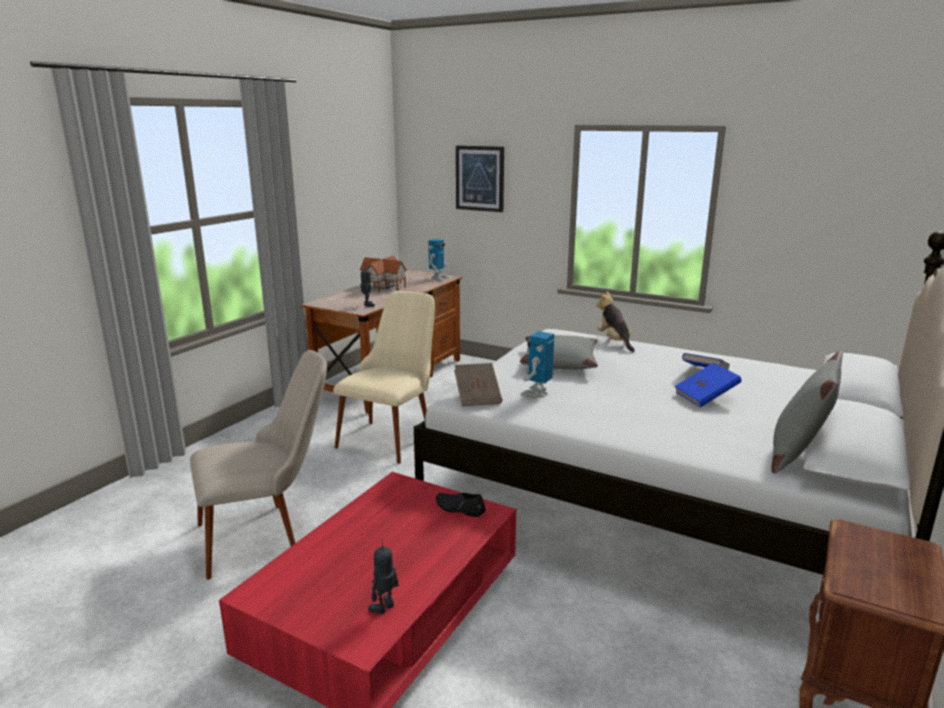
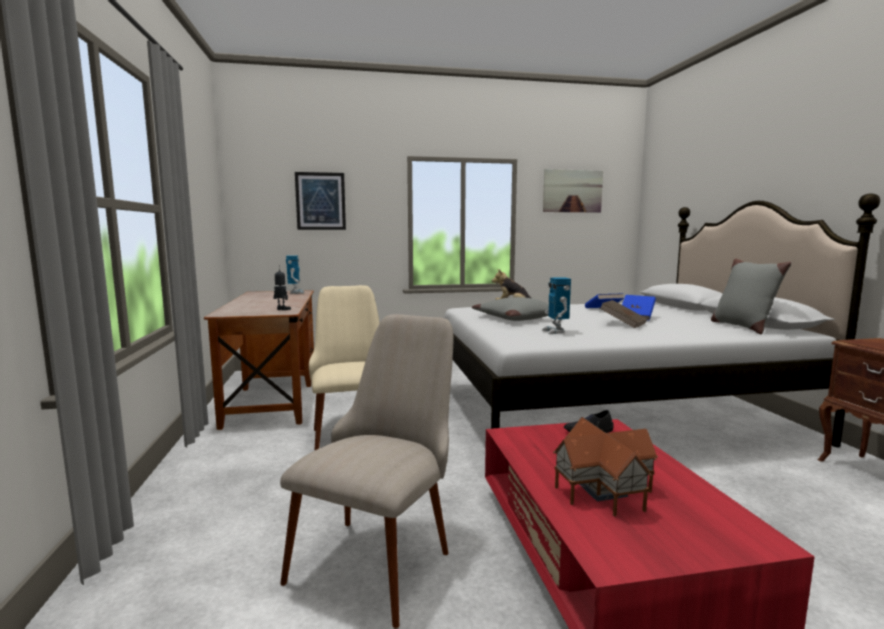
camera: 40 degrees left, 10 degrees down
(382, 287) = (259, 300): toy house -> toy house (602, 490)
(384, 608) = (710, 510): toy robot -> none
(477, 396) = (526, 340): brown book -> brown book (622, 324)
(816, 174) = (572, 191): none -> picture

